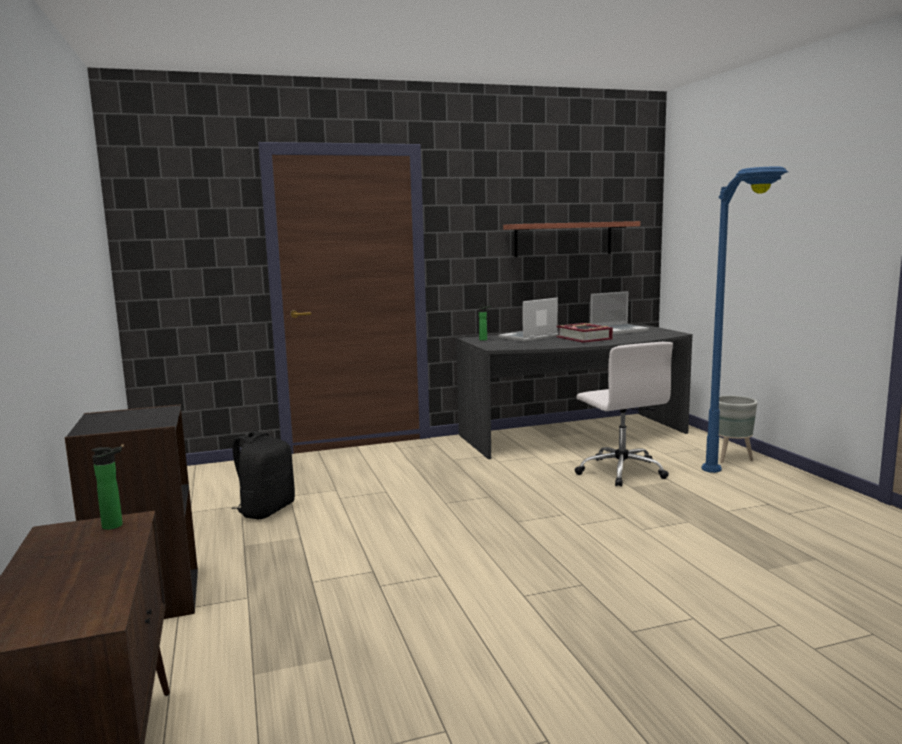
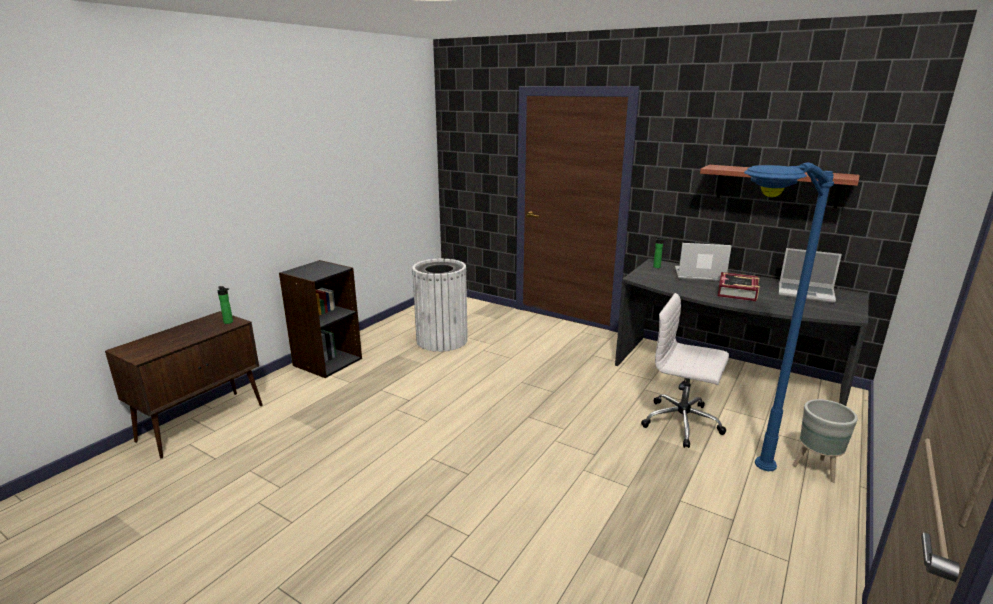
camera: 50 degrees right, 10 degrees up
(266, 510) = (442, 340): black backpack -> white trash can
(620, 471) = (683, 423): white office chair -> white office chair turned 90 degrees clockwise

